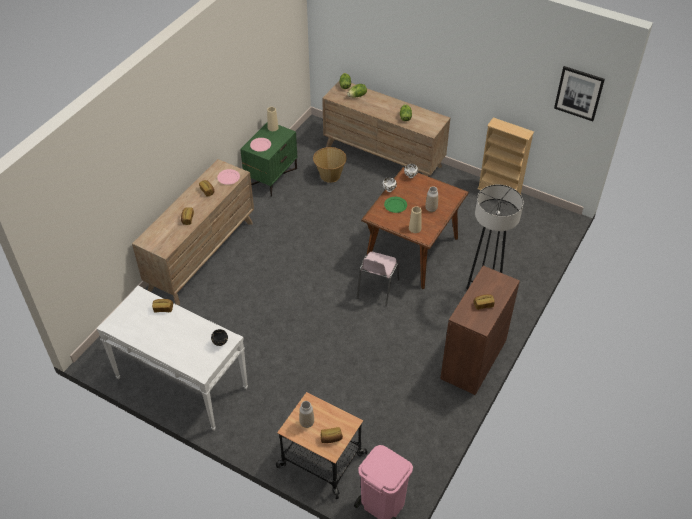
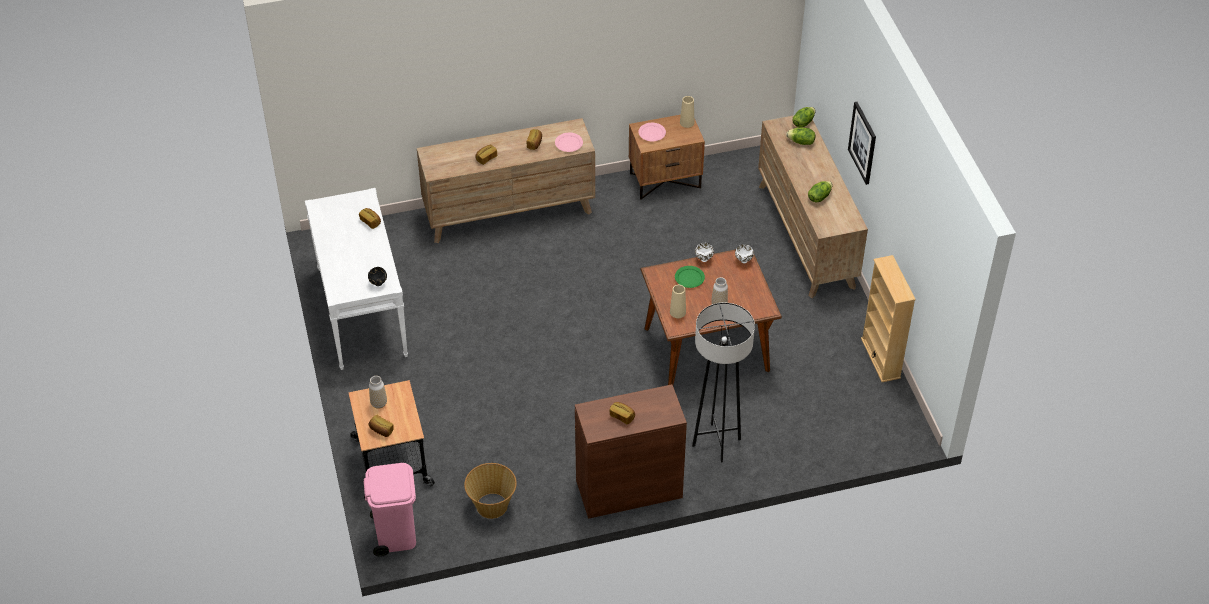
camera: 45 degrees right, 0 degrees up
(271, 177) = (665, 180): green nightstand -> brown nightstand
(330, 175) = (724, 217): basket -> basket (492, 505)
(377, 289) = (625, 359): pink chair -> none
(579, 93) = (950, 277): picture -> picture (863, 142)

